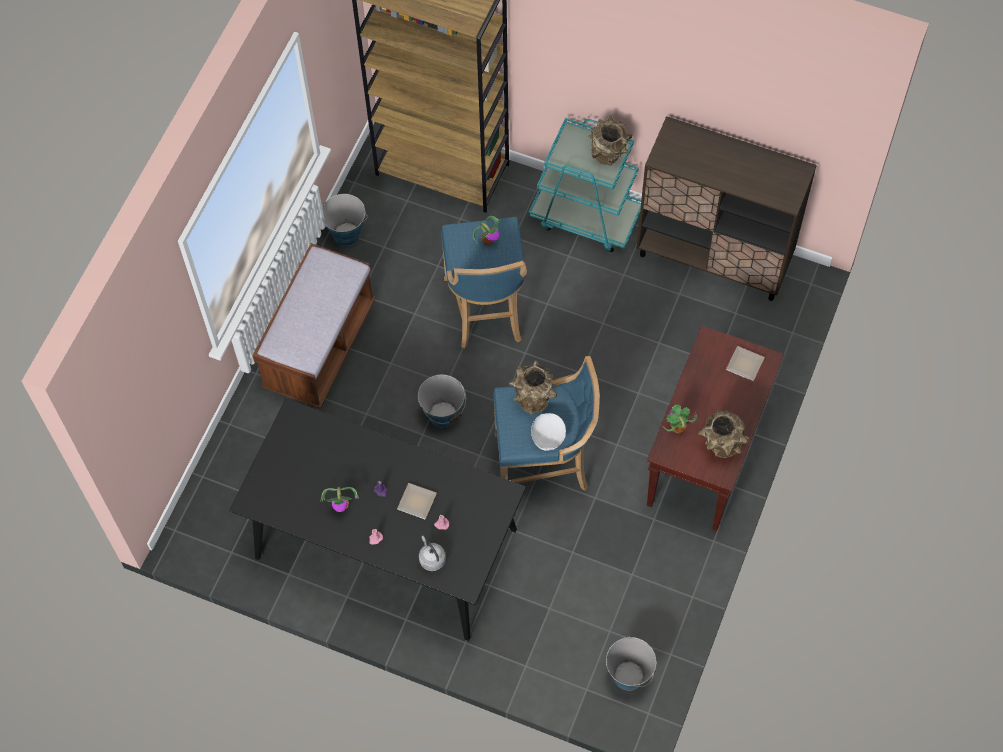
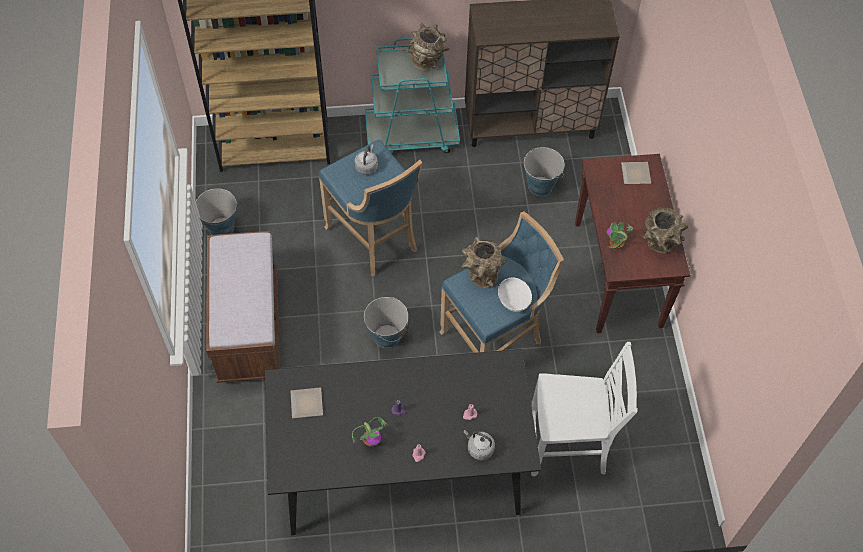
camera: 30 degrees left, 5 degrees down
(417, 503) = (437, 406): plate -> plate (308, 404)
(488, 240) = (367, 166): potted plant -> grey kettle
(551, 602) = (568, 447): none -> white chair
(628, 675) = (668, 477): bucket -> bucket (540, 185)

